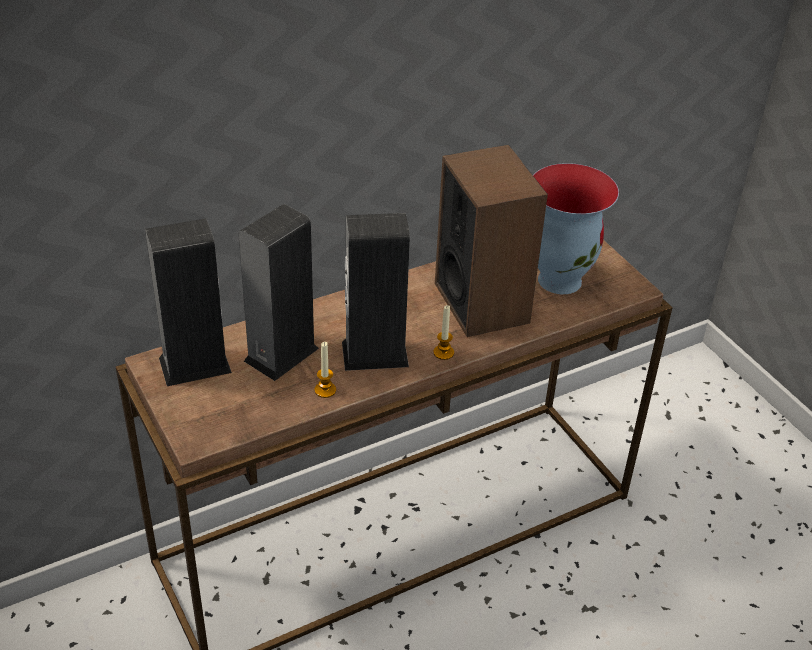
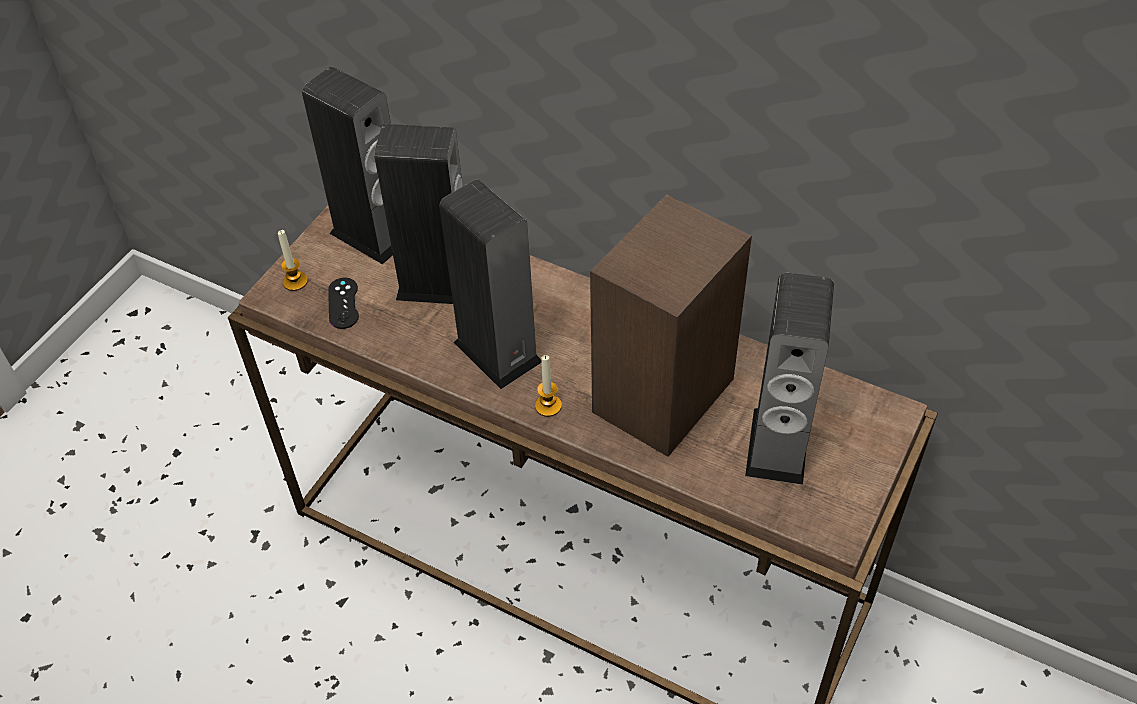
camera: 60 degrees right, 10 degrees up
(248, 408) = (343, 303): none -> black game controller
(325, 390) = (412, 343): candle -> candle (295, 282)
(559, 279) = (777, 445): vase -> speaker

